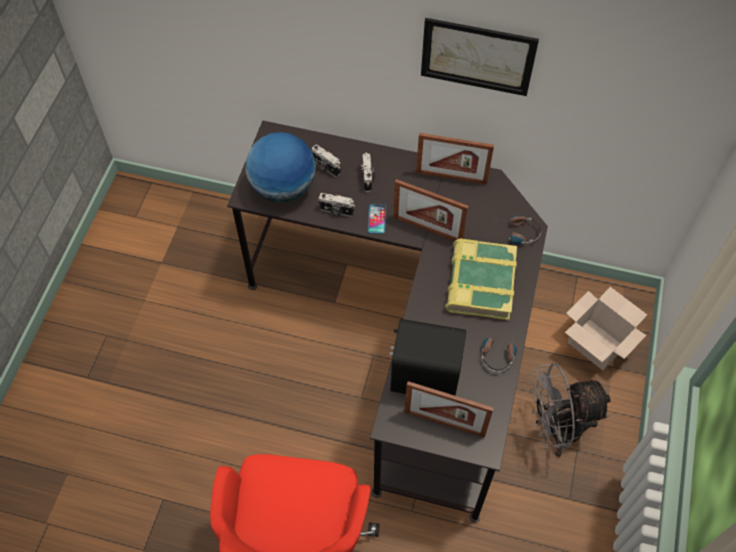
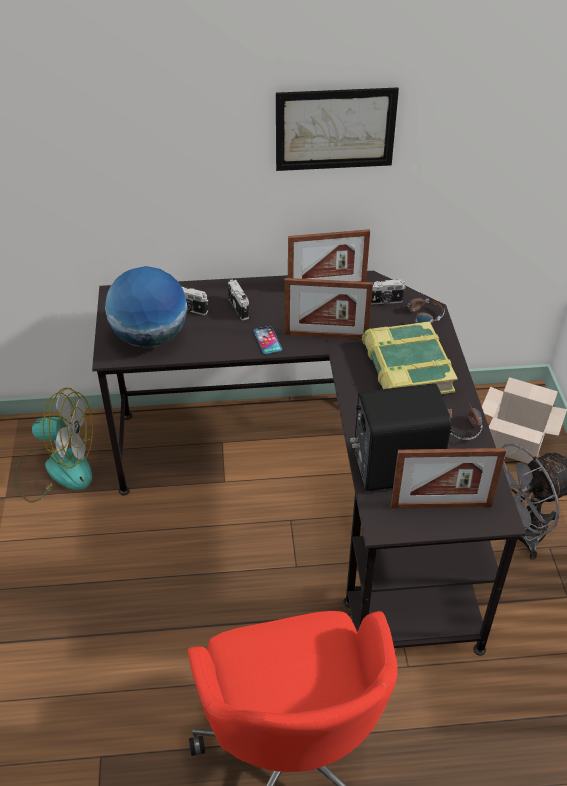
camera: 20 degrees left, 15 degrees down
(208, 248) = (57, 468): none -> fan
(336, 211) = (219, 344): camera -> camera (384, 302)

